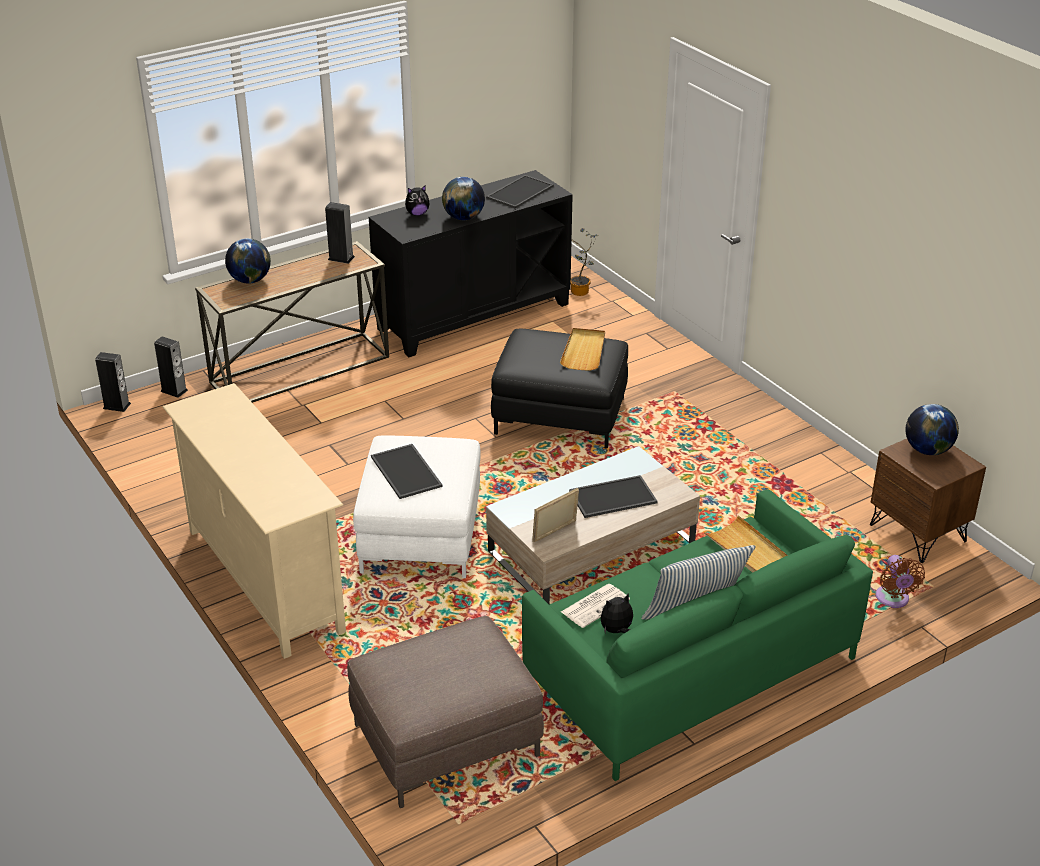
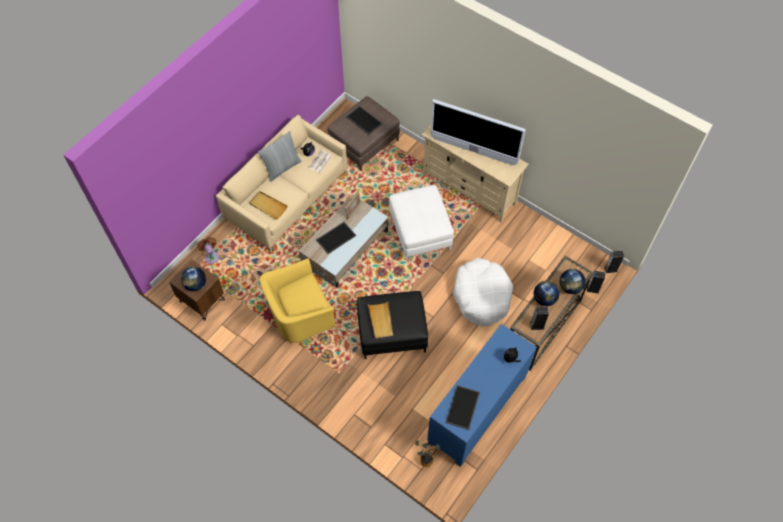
camera: 160 degrees right, 25 degrees up
(254, 448) = (473, 151): none -> television
(371, 423) = (482, 296): none -> white dog bed
(407, 471) = (424, 209): tray -> tray (363, 120)
(463, 218) = (481, 363): globe -> globe (544, 299)
(473, 316) = (477, 410): black cabinet -> blue cabinet
(690, 669) = (287, 197): green sofa -> beige sofa
(721, 472) = (299, 314): none -> yellow armchair

